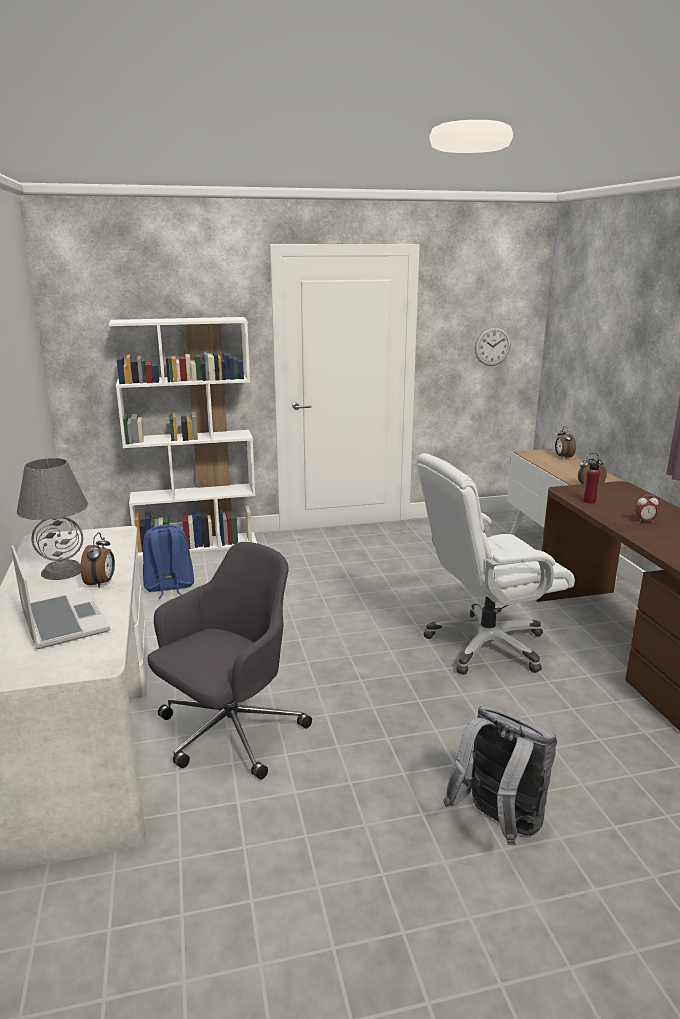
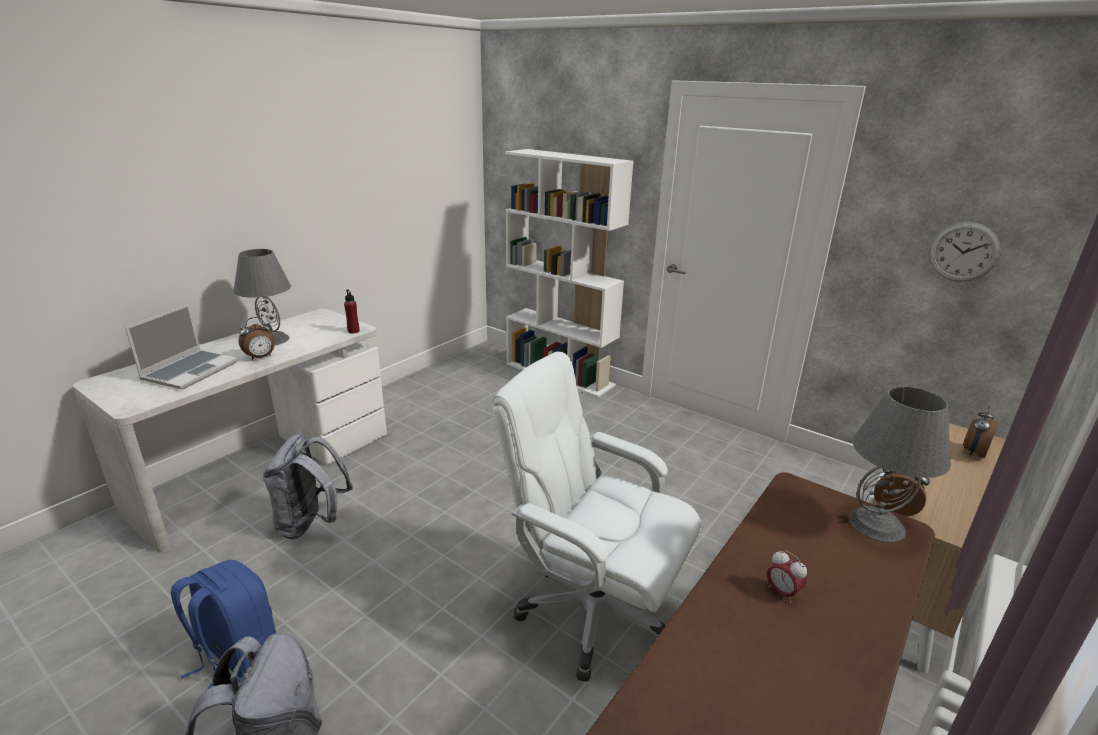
camera: 50 degrees right, 5 degrees up
(169, 587) = (482, 397): blue backpack -> blue backpack (236, 657)
(229, 733) = (311, 524): grey office chair -> grey backpack
(589, 501) = (783, 518): red bottle -> red bottle (353, 331)
(612, 488) = (876, 524): none -> grey table lamp

